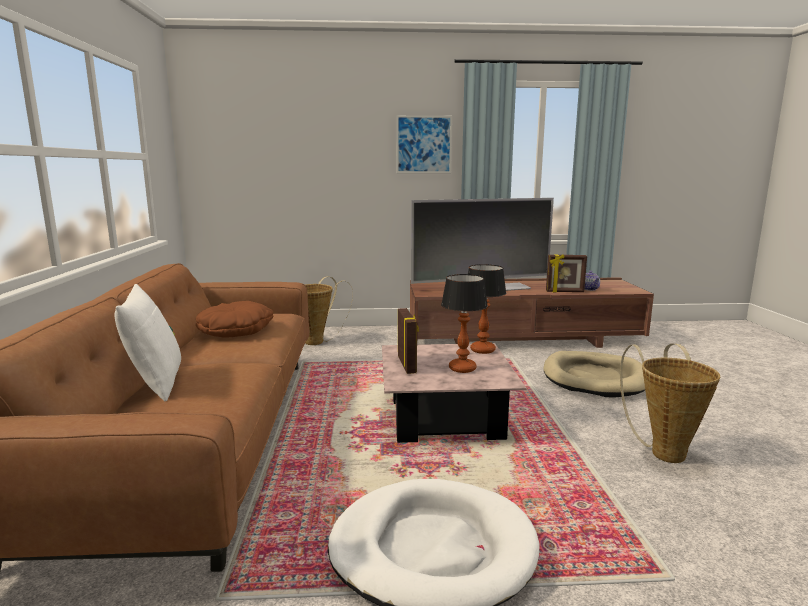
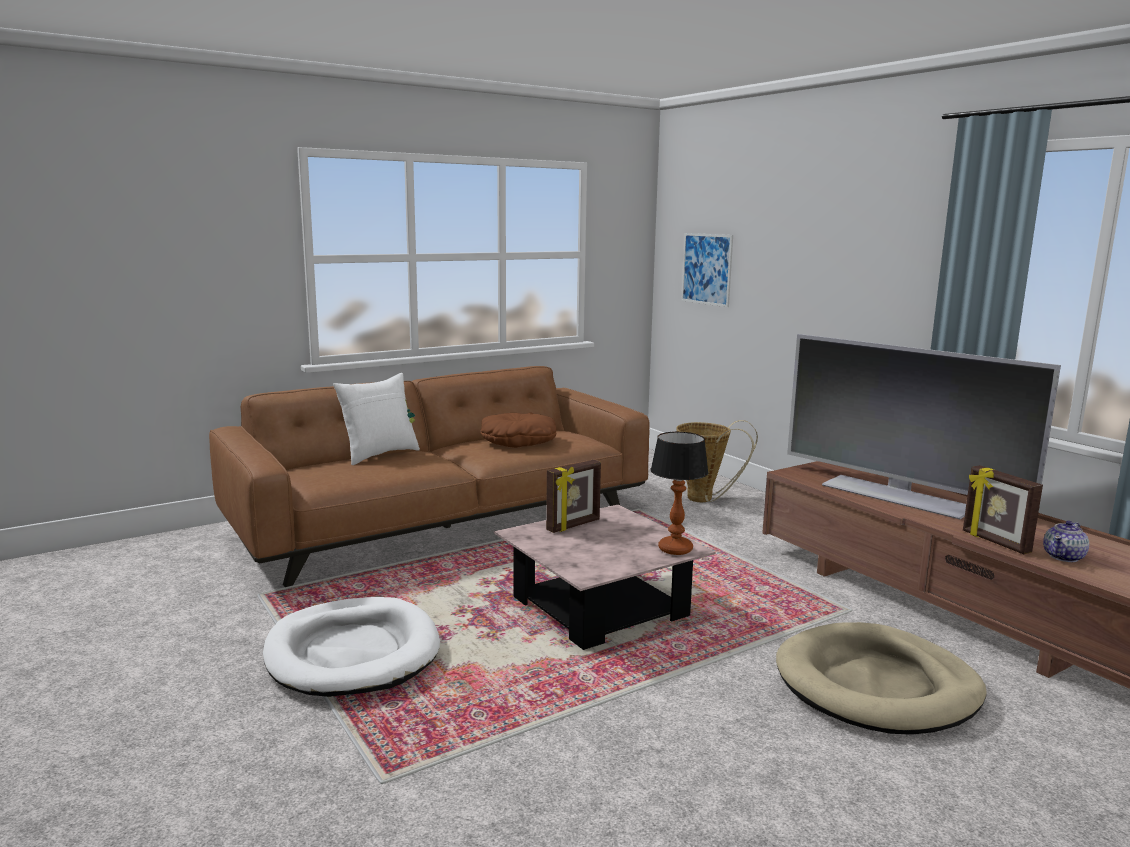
camera: 60 degrees right, 0 degrees up
(424, 144) = (901, 249): picture -> picture (706, 269)
(463, 369) = (597, 550): table lamp -> none
(664, 451) = (676, 766): basket -> none

